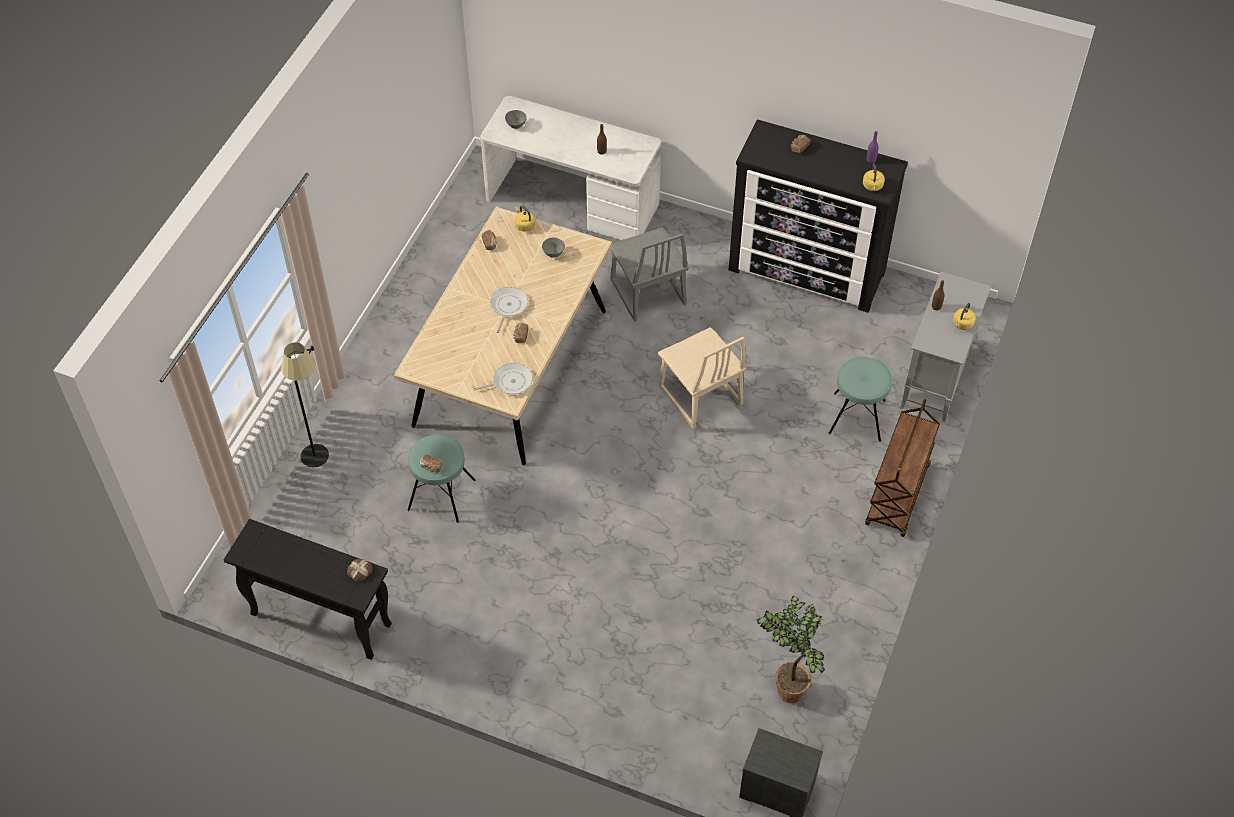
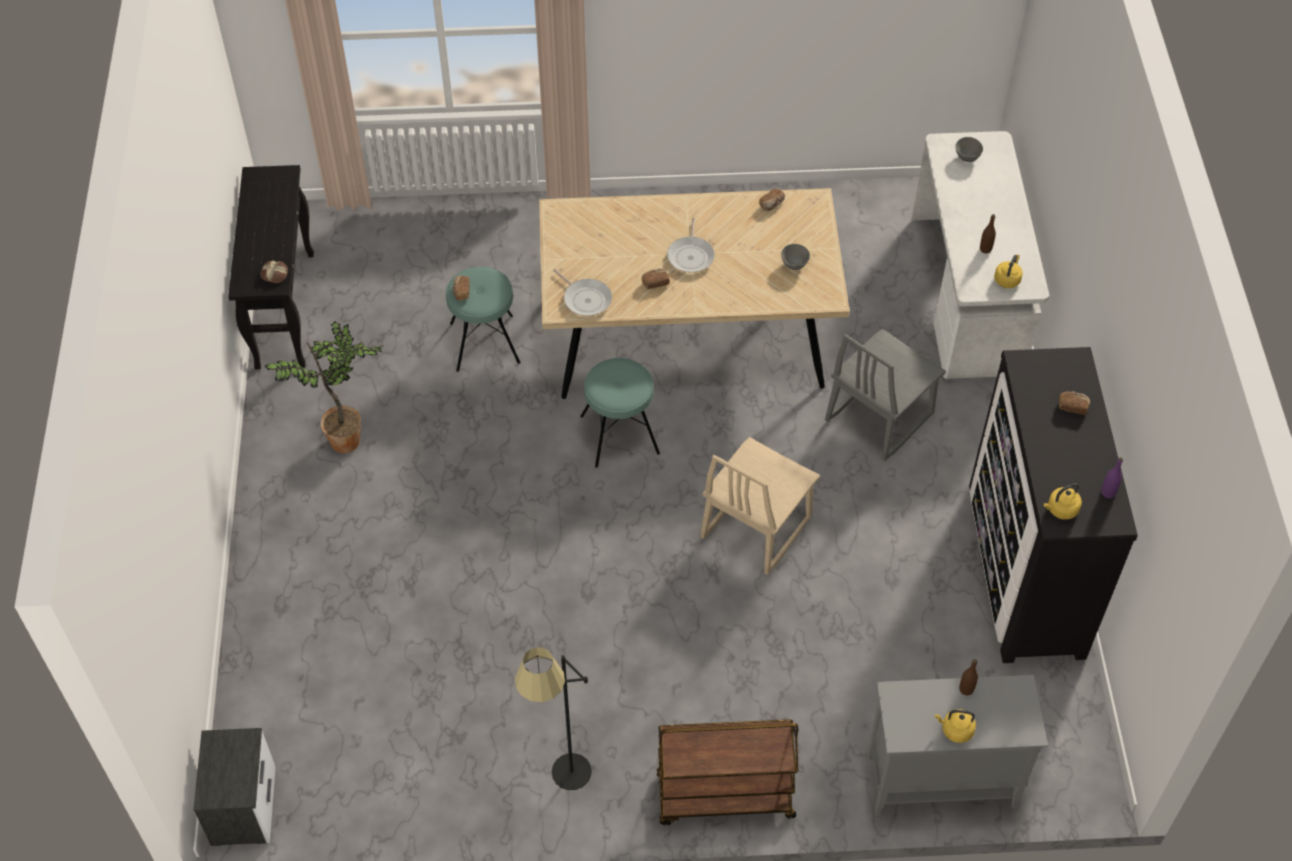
camera: 65 degrees right, 0 degrees up
(321, 464) = (470, 230): black floor lamp -> black floor lamp (562, 786)
(508, 306) = (691, 255): frying pan -> frying pan turned 105 degrees clockwise
(524, 225) = (820, 223): yellow kettle -> yellow kettle (1007, 279)
(788, 688) = (382, 769): potted plant -> potted plant (348, 438)
(857, 417) = (822, 707): turquoise stool -> turquoise stool (619, 434)

